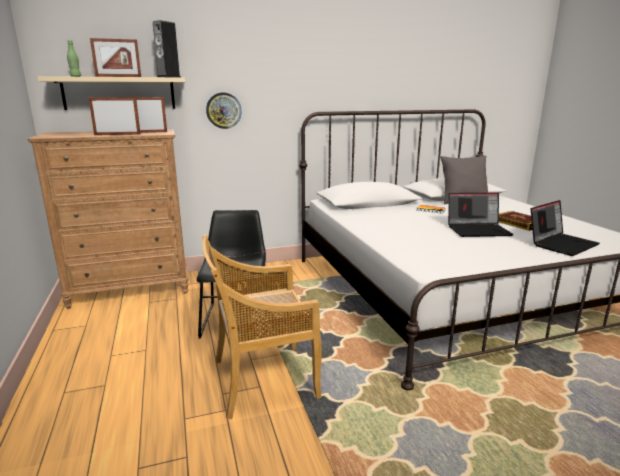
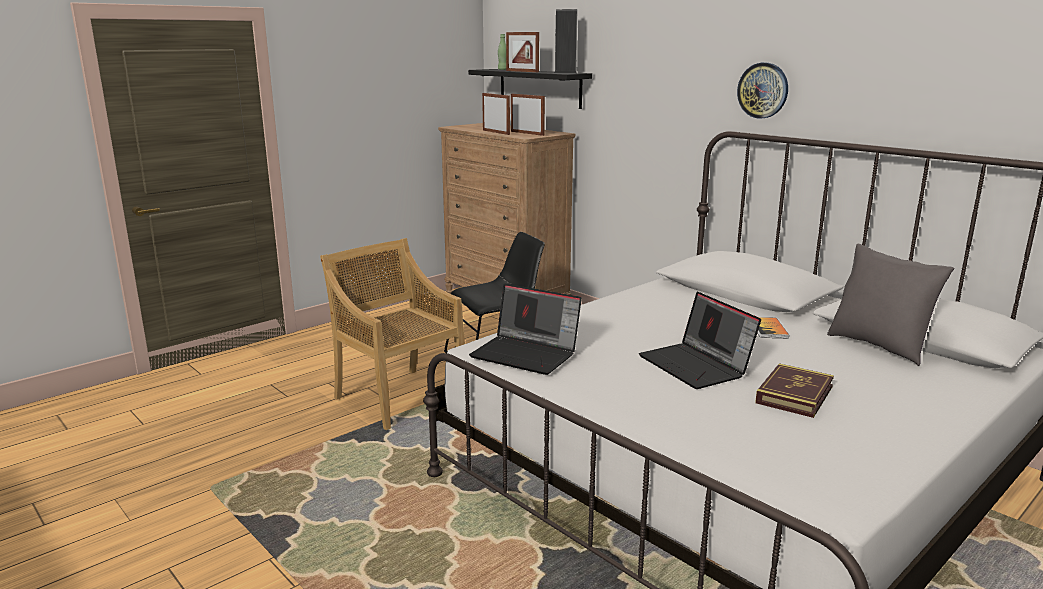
camera: 65 degrees right, 0 degrees up
(119, 93) = (539, 88): beige shelf -> black shelf
(223, 110) = (626, 116): wall clock -> wall clock (763, 90)
(561, 244) = (705, 428): laptop -> laptop (527, 354)

